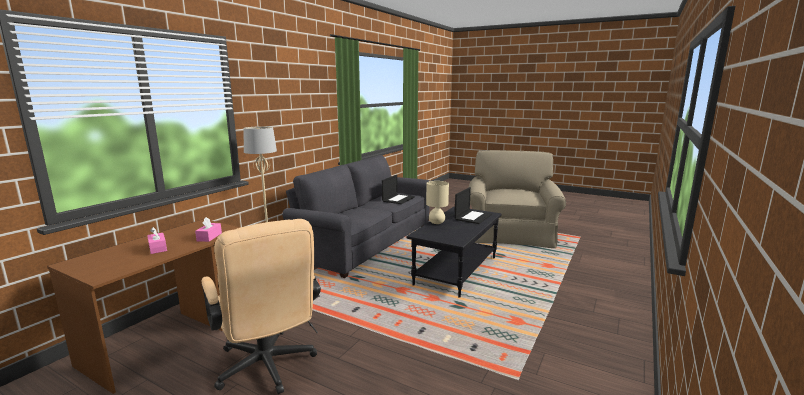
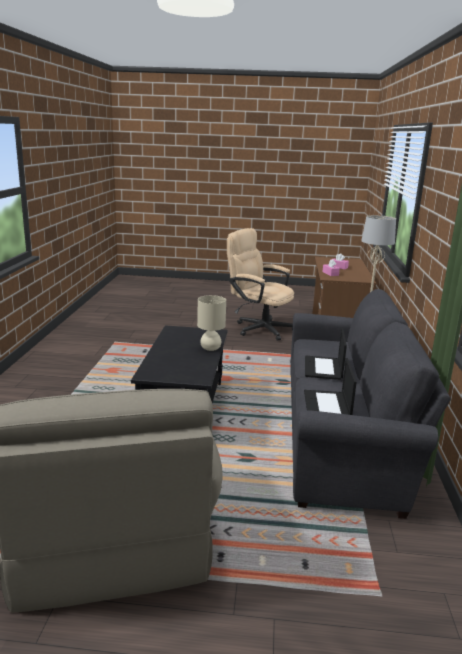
camera: 155 degrees right, 5 degrees up
(473, 217) = (170, 364): laptop -> laptop (323, 368)

